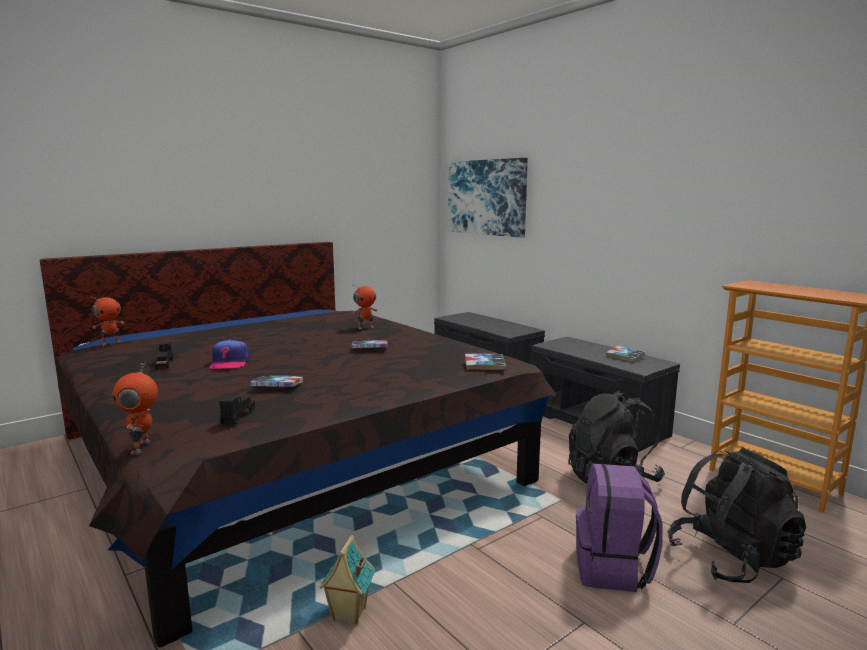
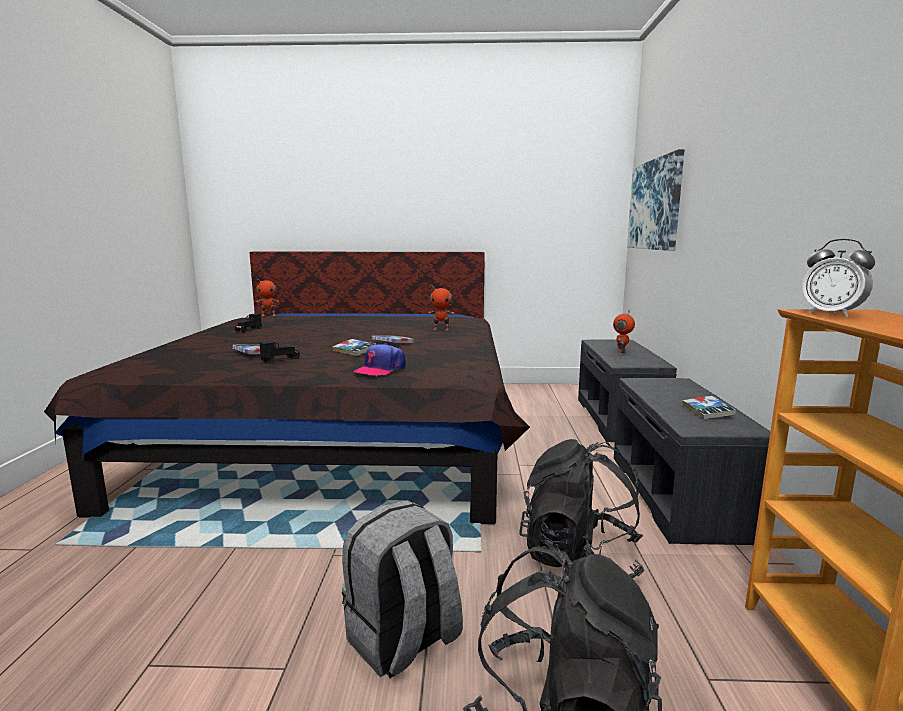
camera: 40 degrees right, 0 degrees up
(142, 447) = (97, 369): toy robot -> toy robot (622, 353)
(229, 363) = (280, 335): cap -> cap (380, 369)
(238, 417) = (176, 365): black toy car -> black toy car (280, 360)
(348, 614) = (173, 553): toy house -> none
(484, 366) = (435, 372): book -> book (354, 351)
(613, 569) = (403, 641): purple backpack -> grey backpack
(753, 286) = (831, 314): none -> alarm clock

